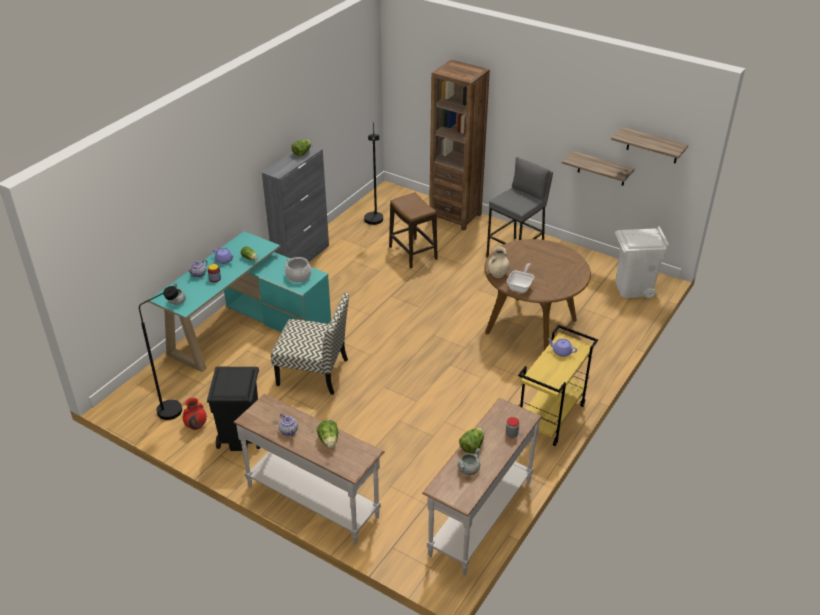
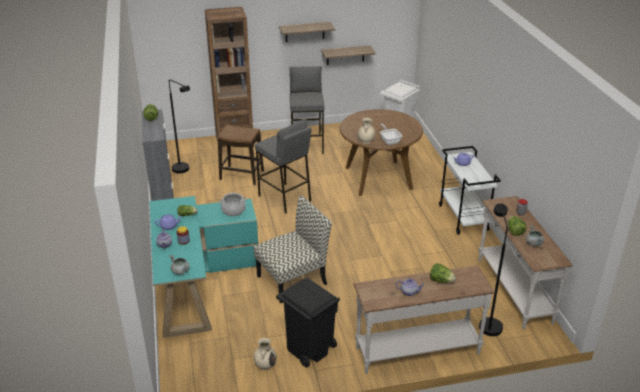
camera: 45 degrees left, 5 degrees down
(175, 407) = (229, 365): black floor lamp -> black floor lamp (488, 323)
(196, 425) = (265, 365): red vase -> beige vase
(416, 296) = (285, 198): none -> grey stool
(551, 418) = (463, 218): yellow cart -> white cart
(652, 146) = (381, 23): shelf -> shelf (305, 32)

